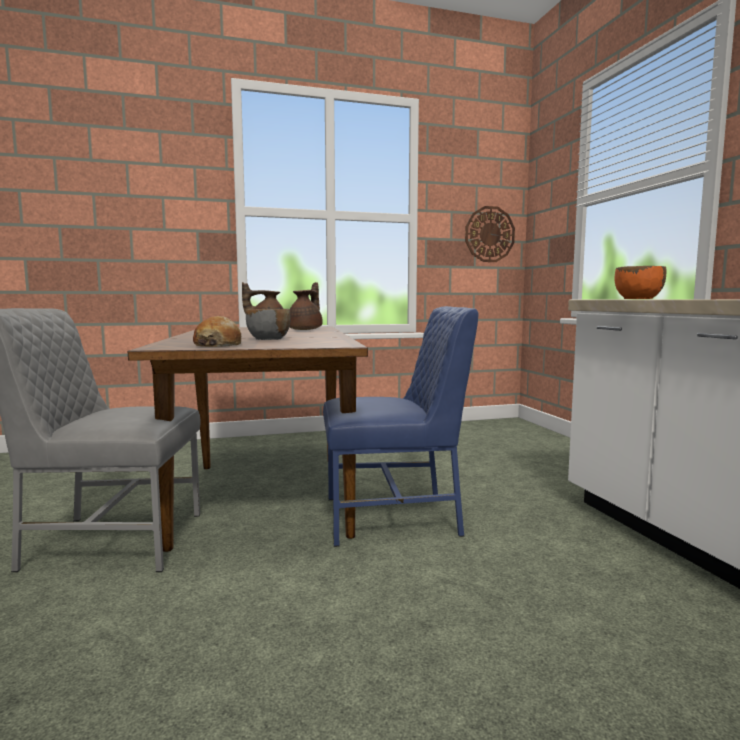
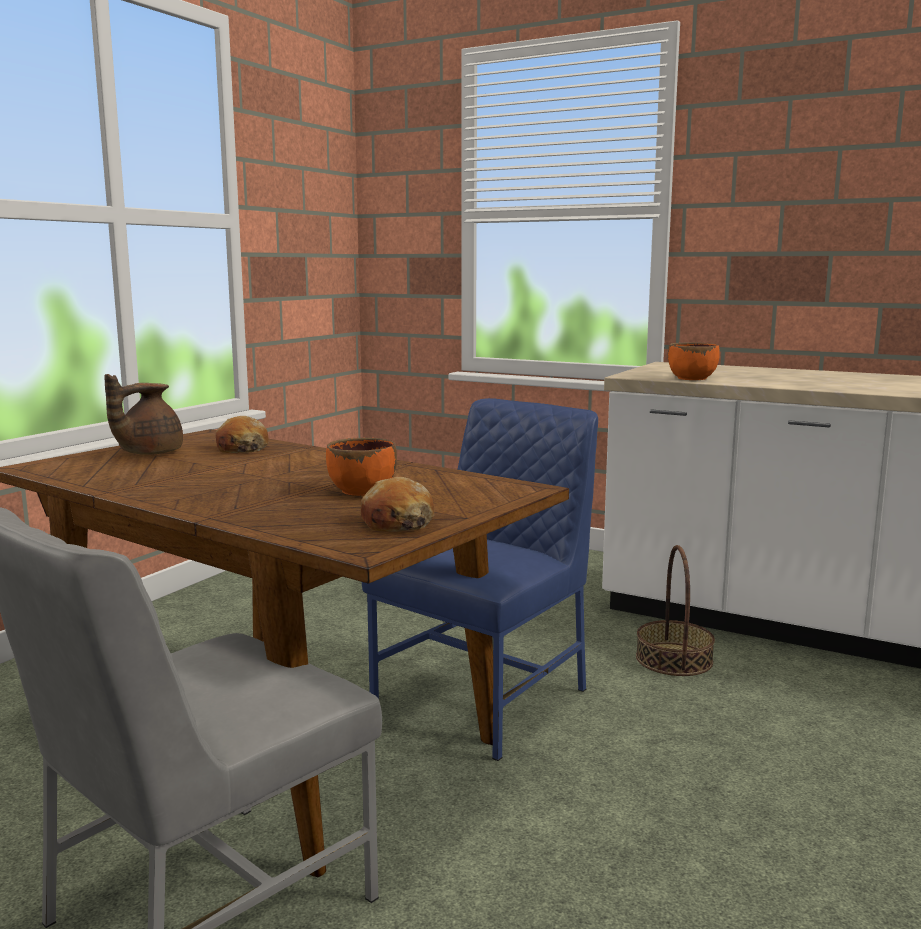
camera: 45 degrees left, 5 degrees up
(268, 339) = (362, 491): grey bowl -> orange bowl
(306, 329) = (241, 448): brown teapot -> bread
(489, 234) = (322, 246): wall clock -> none
(570, 545) = (673, 659): none -> basket

